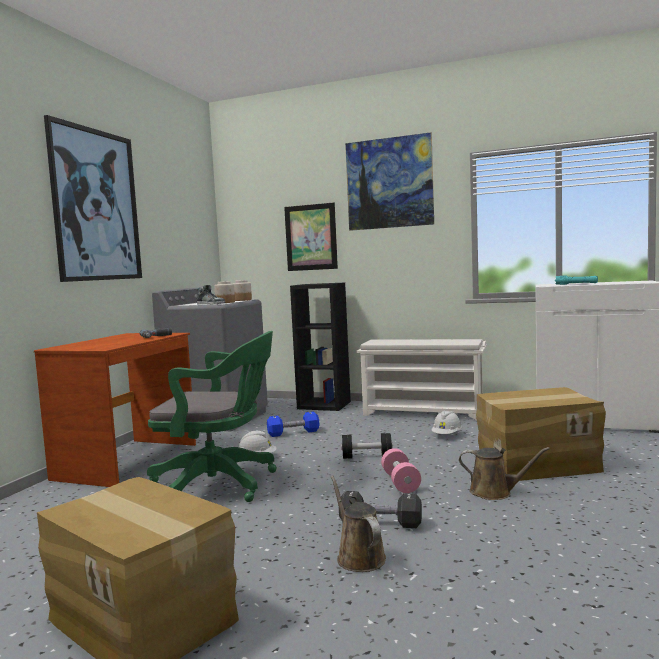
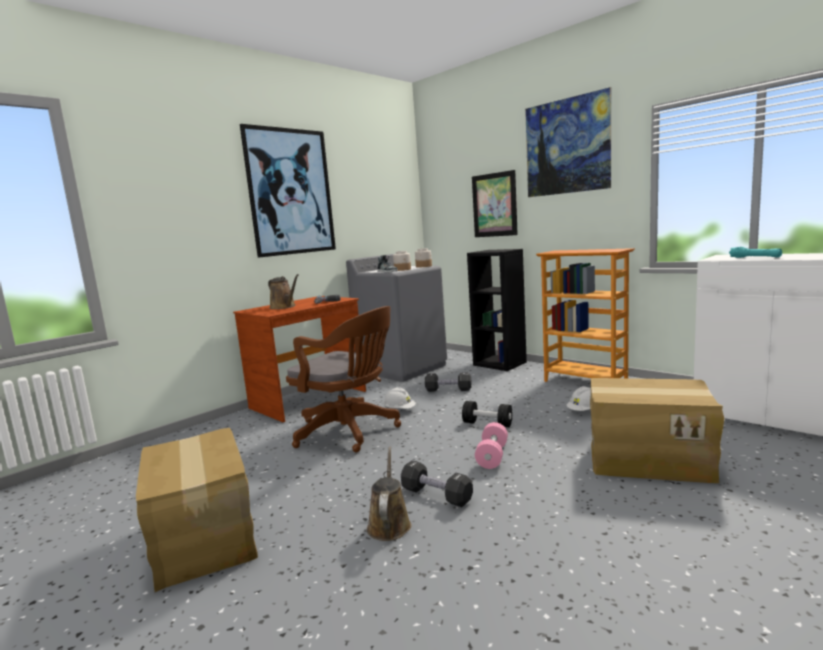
camera: 25 degrees right, 5 degrees up
(220, 484) = (350, 432): green office chair -> brown office chair
(293, 433) = (448, 390): blue dumbbell -> black dumbbell
(424, 412) = (585, 382): white shoe rack -> bookcase
(495, 492) = (571, 484): brown watering can -> brown watering can (284, 307)

